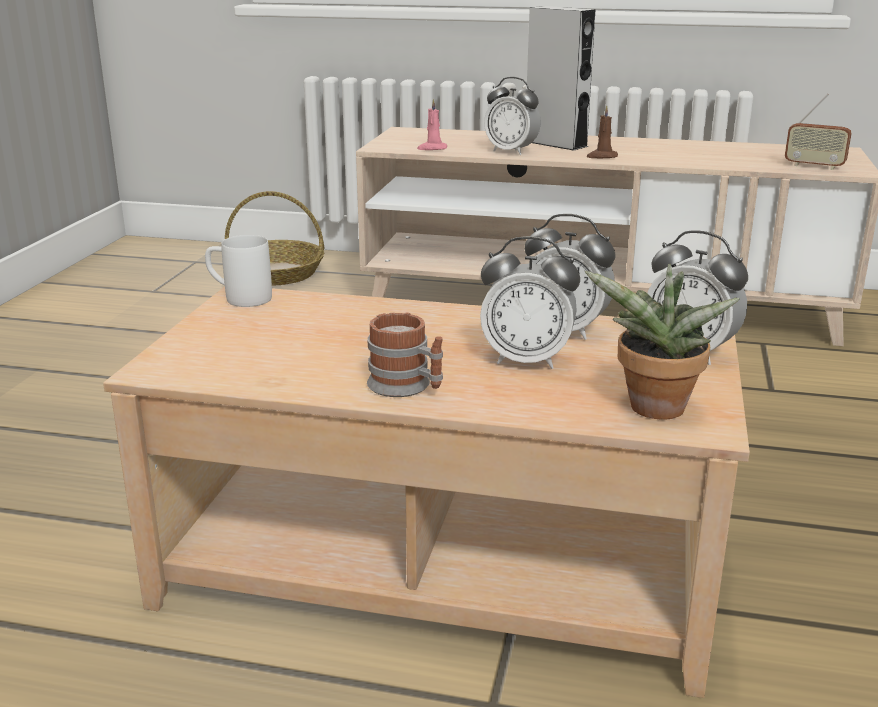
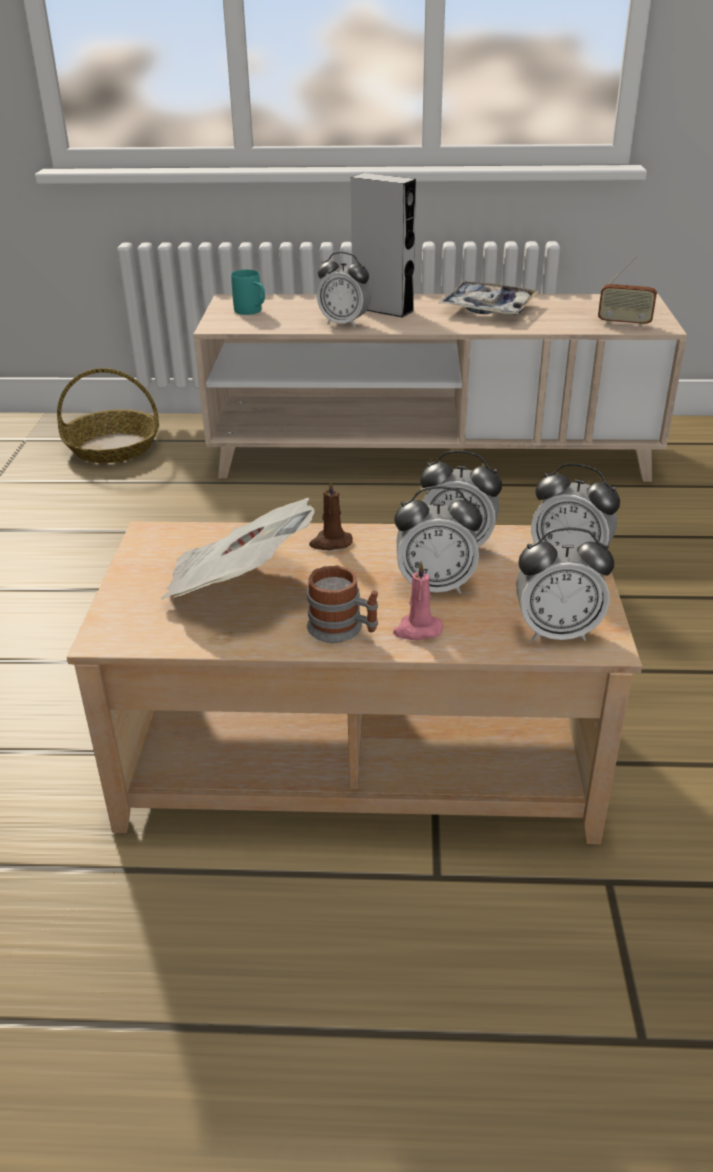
camera: 10 degrees left, 10 degrees up
(239, 298) = (150, 538): white mug -> none
(310, 341) = (238, 584): none -> newspaper
(421, 139) = (252, 312): none -> turquoise mug
(432, 148) = (267, 325): pink candle -> pink candle (417, 630)
(601, 156) = (431, 324): brown candle -> brown candle (330, 542)
(654, 411) = (556, 632): potted plant -> alarm clock
(667, 149) = (488, 309): none -> tray

